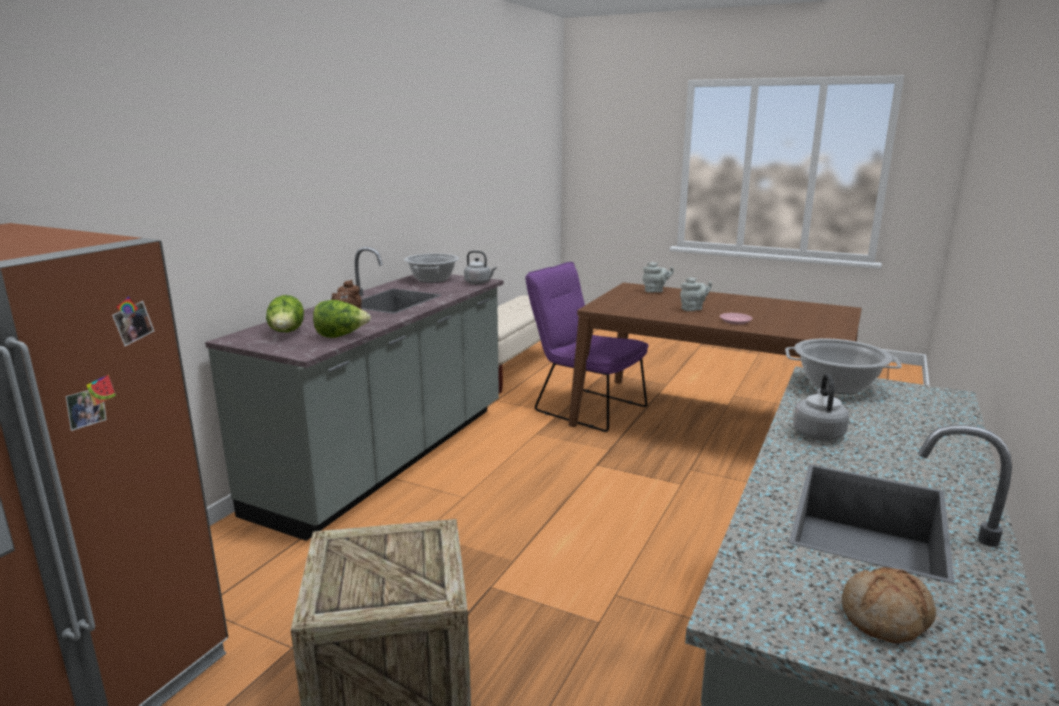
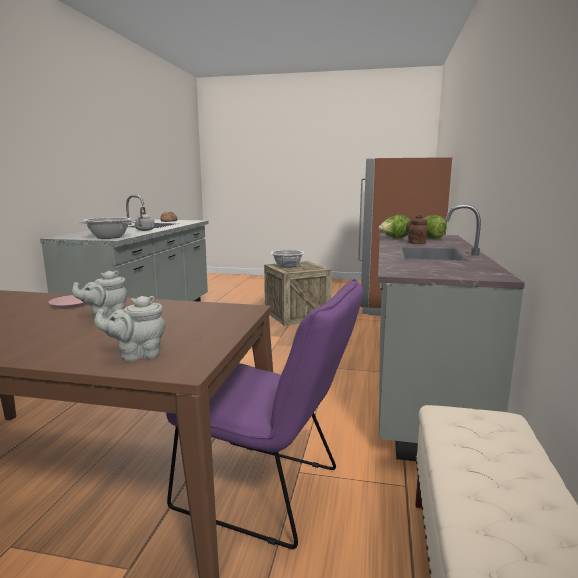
camera: 165 degrees right, 5 degrees down
(432, 279) = (463, 271): cooking pot -> cooking pot (287, 265)
(479, 283) = (397, 270): grey kettle -> none

